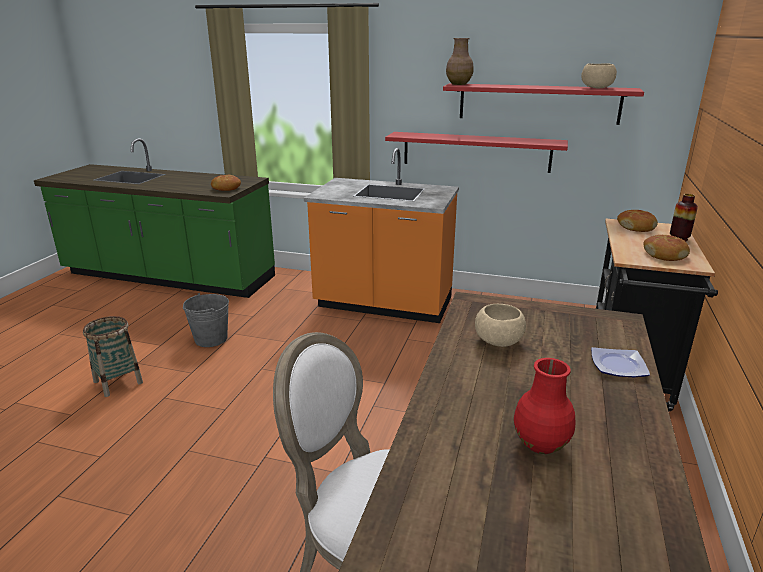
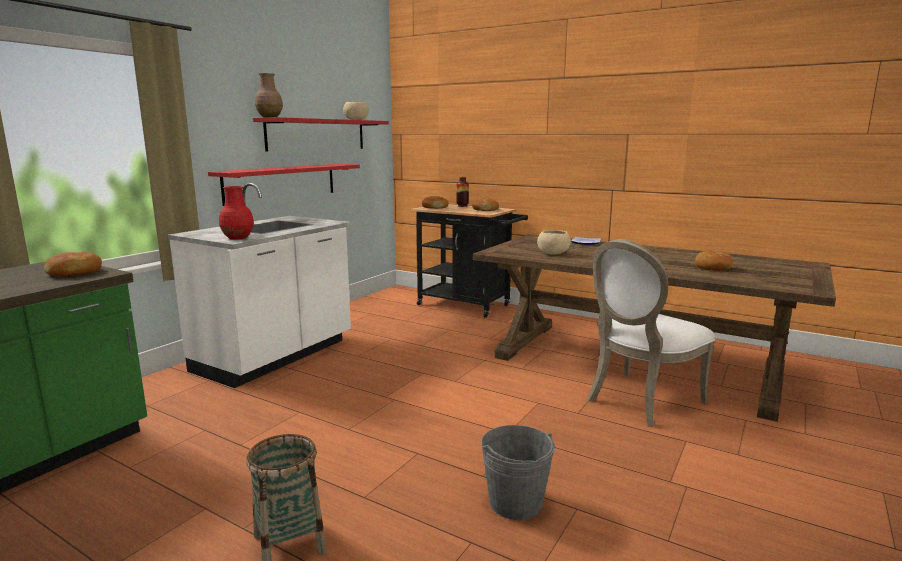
camera: 75 degrees left, 10 degrees down
(211, 339) = (236, 462): grey bucket -> grey bucket (515, 502)
(383, 304) = (276, 356): orange counter -> white counter
(502, 511) = (712, 267): none -> bread
(540, 444) = (660, 259): red vase -> red vase (238, 238)

